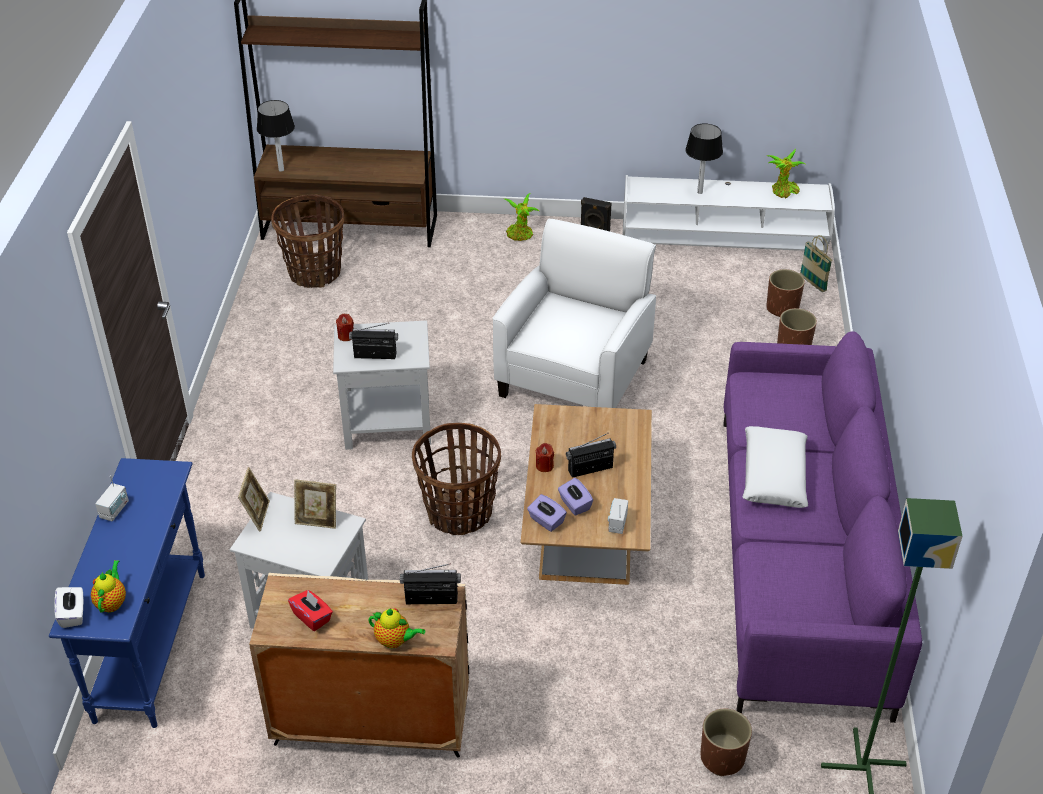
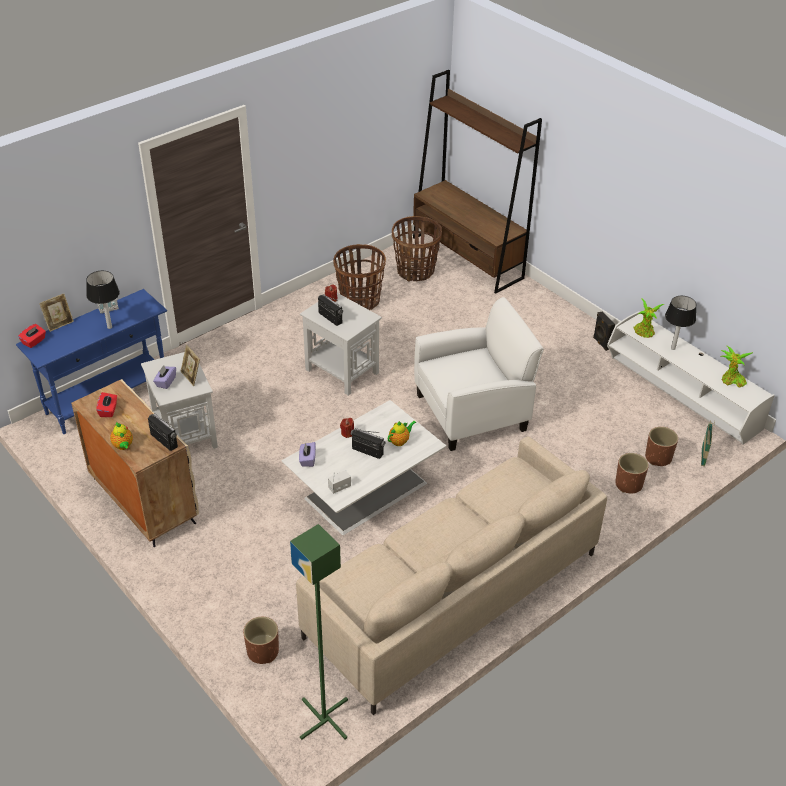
camera: 45 degrees right, 0 degrees up
(73, 614) = (34, 341): white tissue box -> red tissue box
(112, 602) = (53, 347): teapot -> teapot (400, 441)
(257, 515) = (171, 356): picture frame -> picture frame (59, 324)
(281, 170) = (432, 197): table lamp -> table lamp (109, 327)
(459, 513) = (313, 438): basket -> basket (359, 301)
(520, 235) = (556, 317): potted plant -> potted plant (644, 332)
(574, 504) = (333, 462): purple tissue box -> purple tissue box (165, 382)
(587, 527) = (364, 492): brown coffee table -> white coffee table
(773, 475) = (448, 523): white pillow -> none
(799, 557) = (452, 594): purple sofa -> beige sofa

